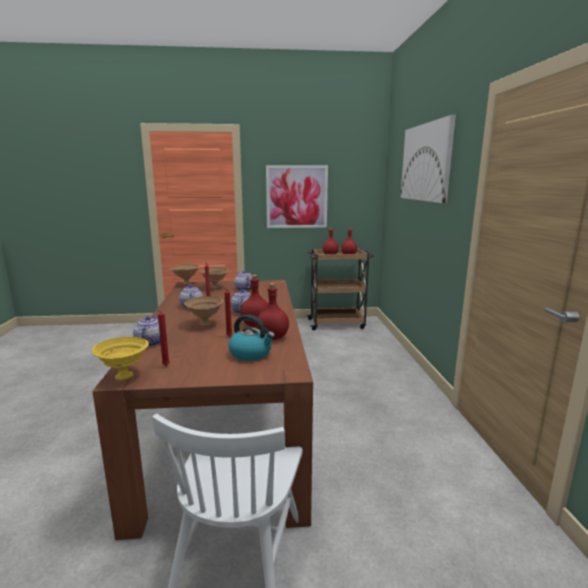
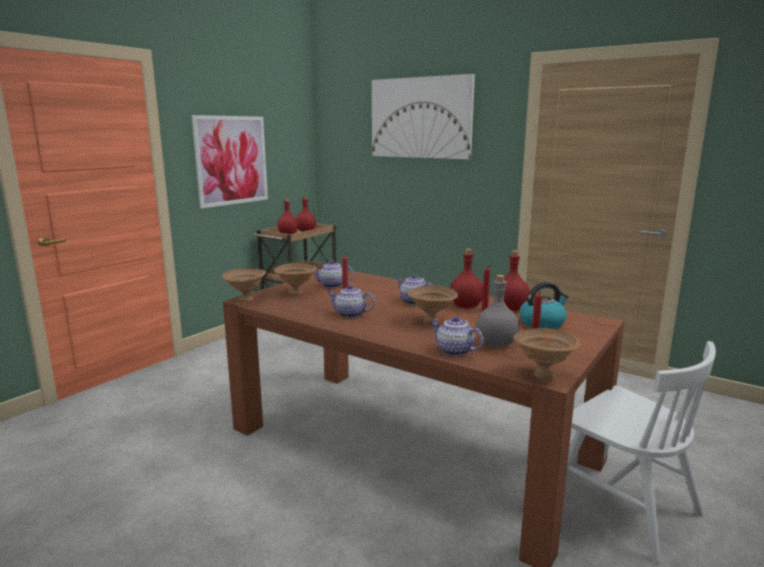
camera: 50 degrees left, 0 degrees up
(124, 376) = (542, 374): yellow bowl -> brown bowl
(178, 350) = (496, 344): none -> grey bottle

